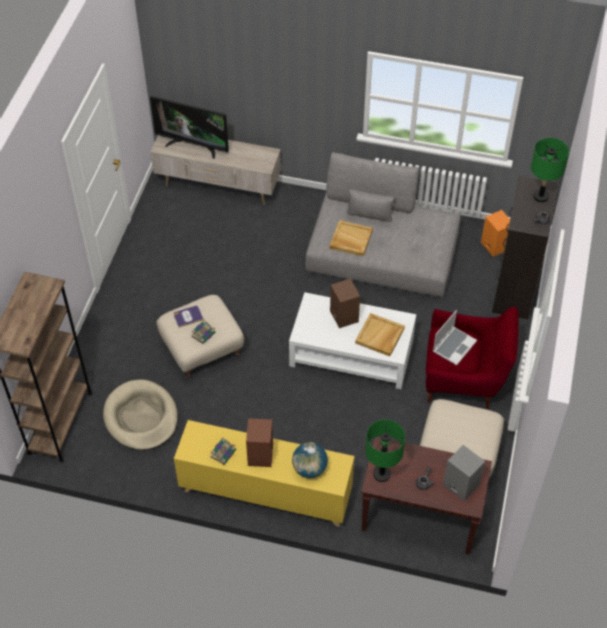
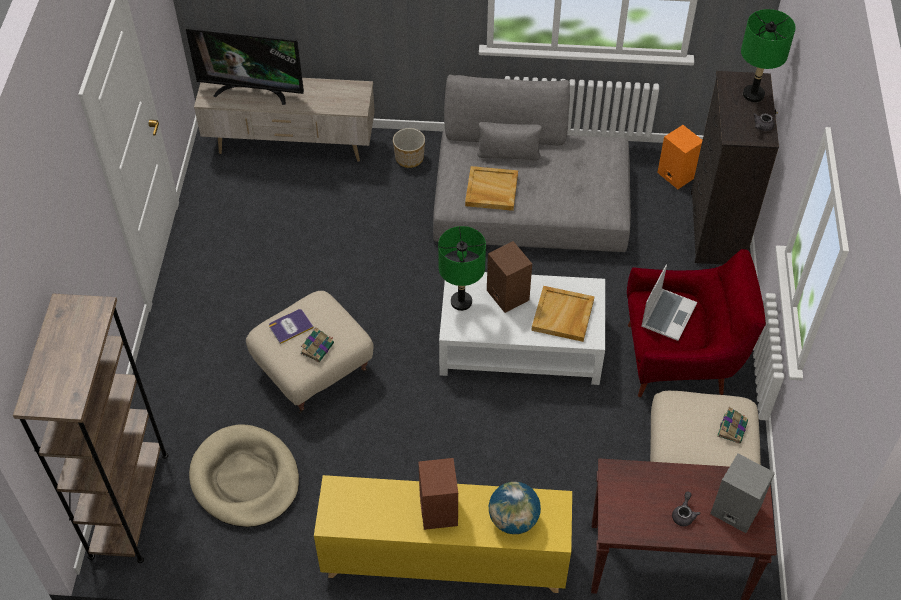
camera: 10 degrees left, 0 degrees up
(223, 453) = (384, 516): book -> book (732, 428)
(301, 207) = (409, 158): none -> planter
(381, 474) = (621, 512): green table lamp -> green table lamp (461, 302)

